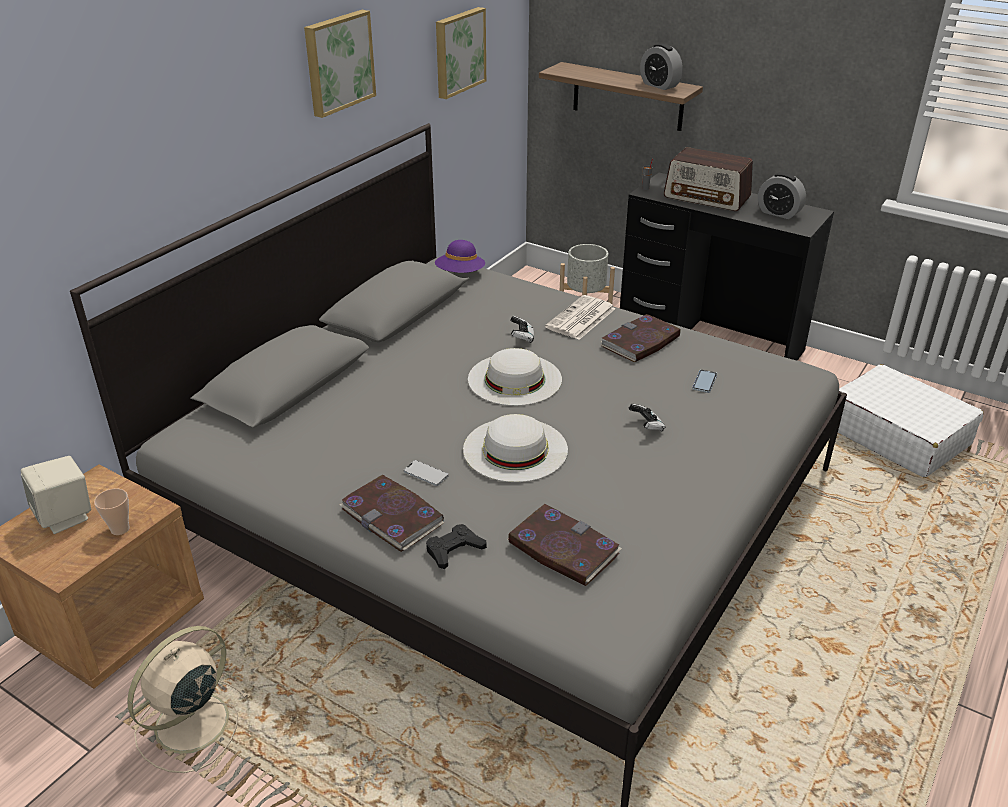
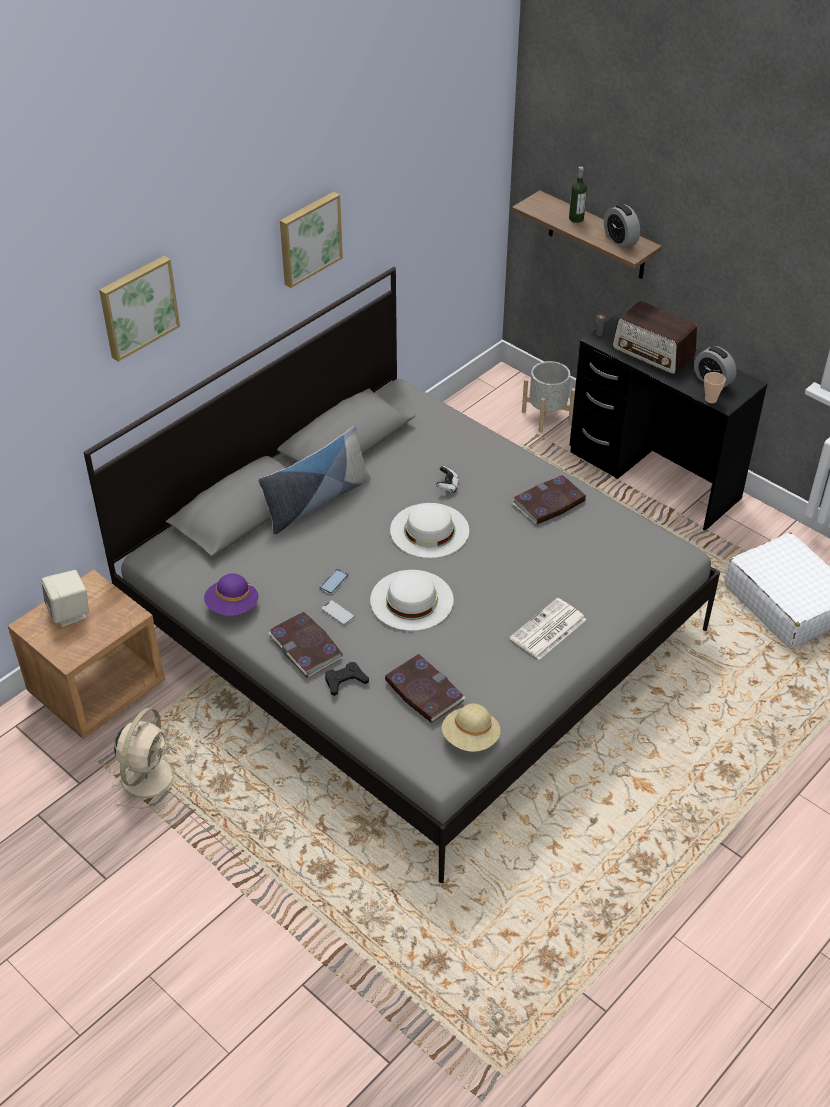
camera: 10 degrees right, 10 degrees up
(120, 529) = (108, 629): cup -> cup (711, 399)
(189, 725) = (148, 775): beige fan -> beige fan turned 150 degrees clockwise
(374, 365) = (316, 501): none -> pillow
(458, 52) = (430, 196): picture -> picture (137, 306)
(460, 274) = (411, 404): purple hat -> purple hat (232, 606)
(580, 319) = (504, 471): newspaper -> newspaper (548, 630)
(607, 75) = (576, 219): none -> bottle
(643, 599) = (470, 738): none -> beige hat
(646, 426) = (524, 591): game controller -> none
(704, 382) = (588, 552): phone -> phone (334, 582)

